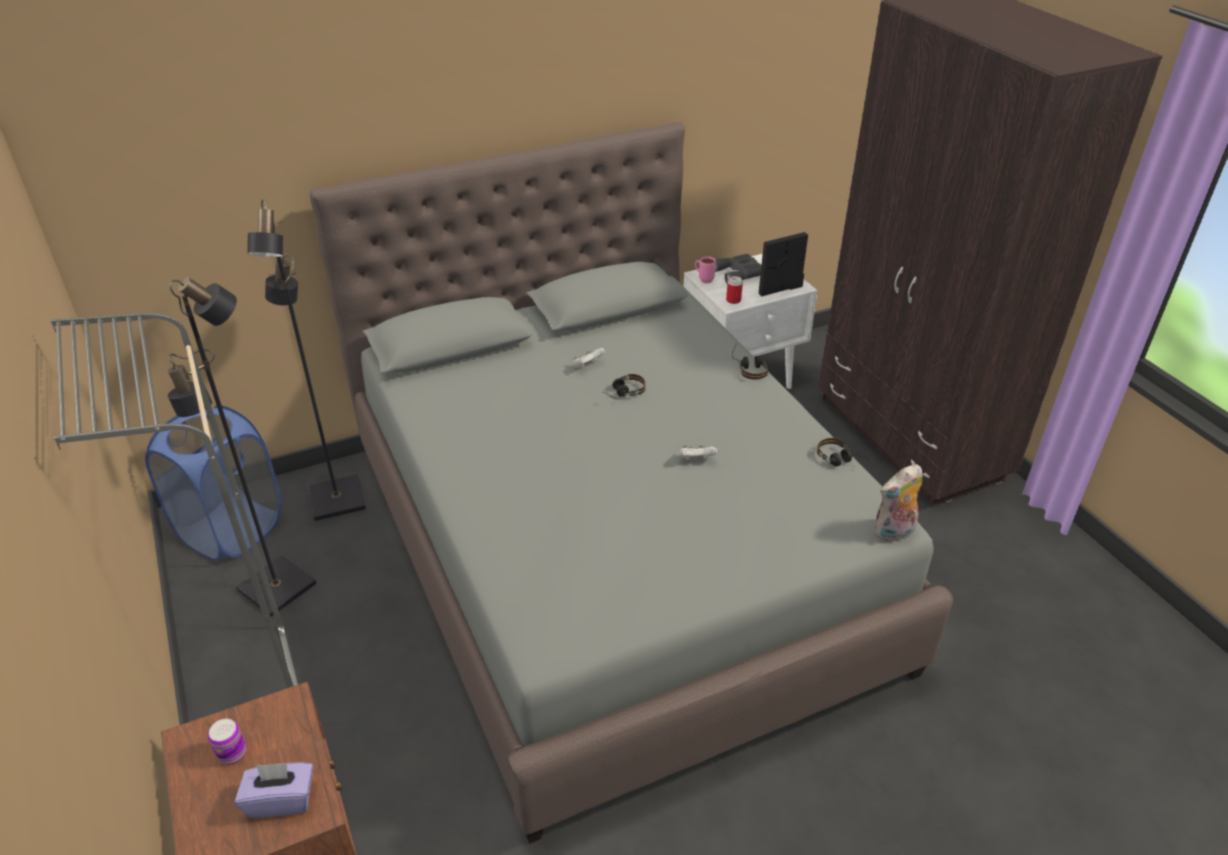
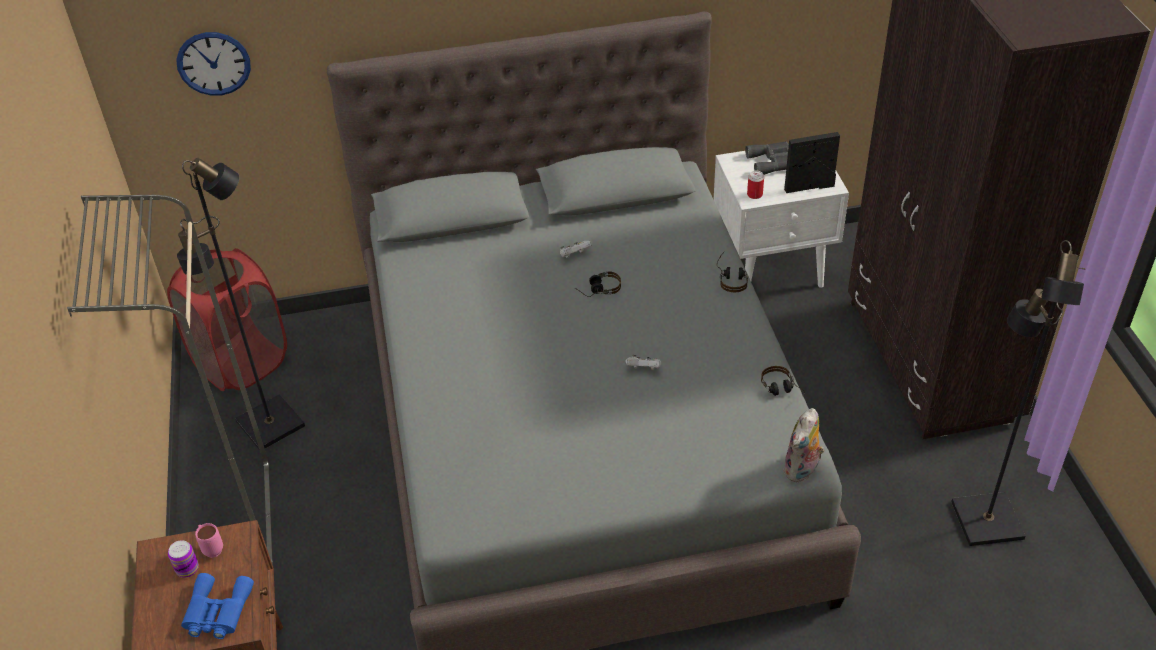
camera: 15 degrees right, 5 degrees up
(182, 196) = (213, 63): none -> wall clock
(232, 530) = (241, 363): blue laundry basket -> red laundry basket
(281, 800) = (217, 612): purple tissue box -> blue binoculars
(337, 498) = (340, 345): black floor lamp -> black floor lamp (987, 520)
(703, 280) = (732, 166): pink mug -> pink mug (211, 548)
(894, 533) = (802, 470): plush toy -> plush toy turned 45 degrees counterclockwise

